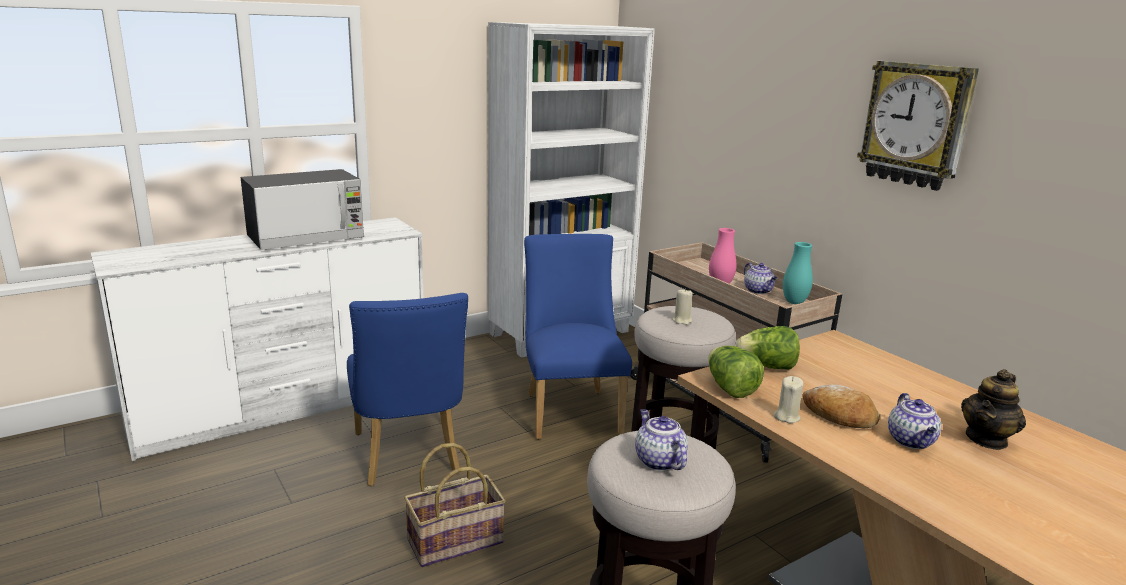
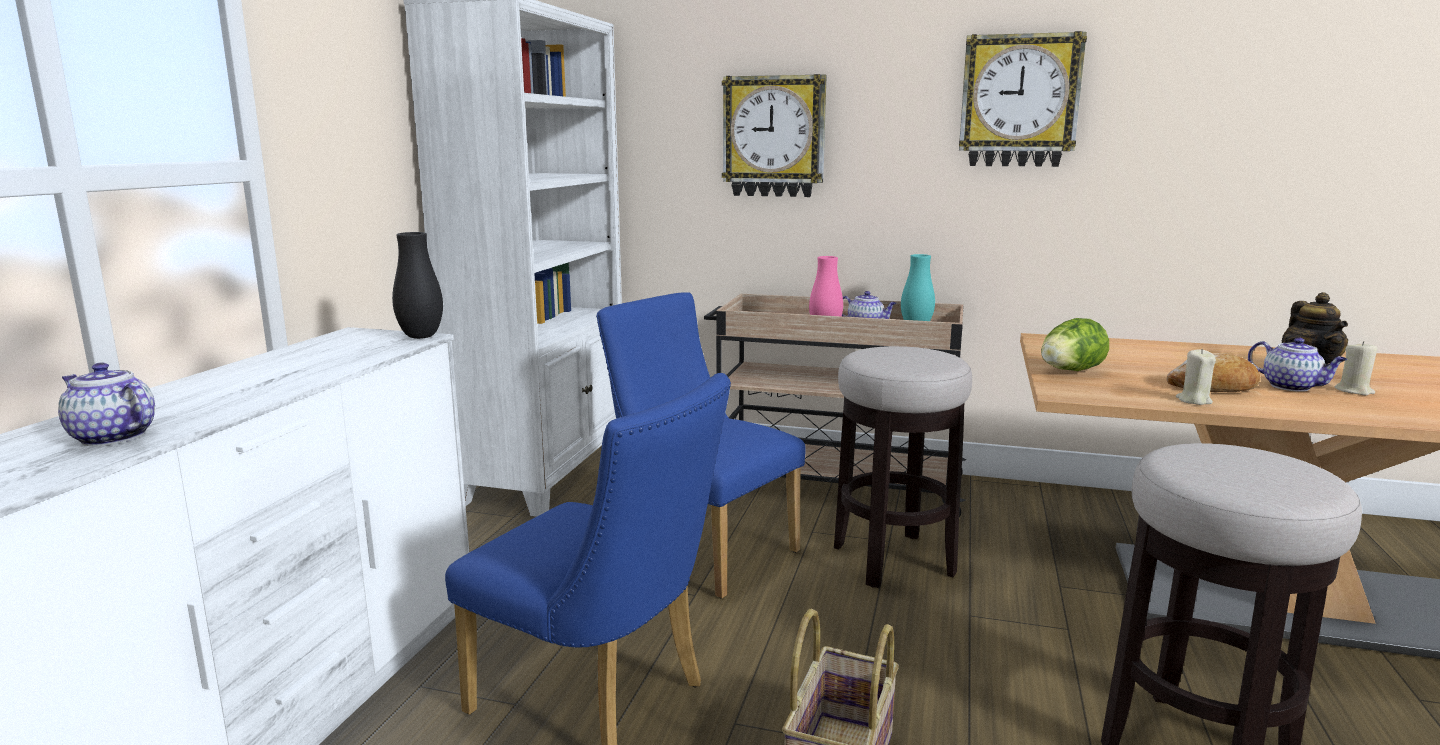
camera: 40 degrees left, 5 degrees down
(307, 238) = (269, 376): microwave -> none
(405, 231) = (421, 336): none -> black vase
(658, 461) = (1250, 469): teapot -> teapot (111, 437)
(682, 320) = (909, 358): beige candle -> beige candle (1354, 391)
(730, 388) = (1101, 395): lettuce -> none
(742, 125) = (774, 137): none -> wall clock

